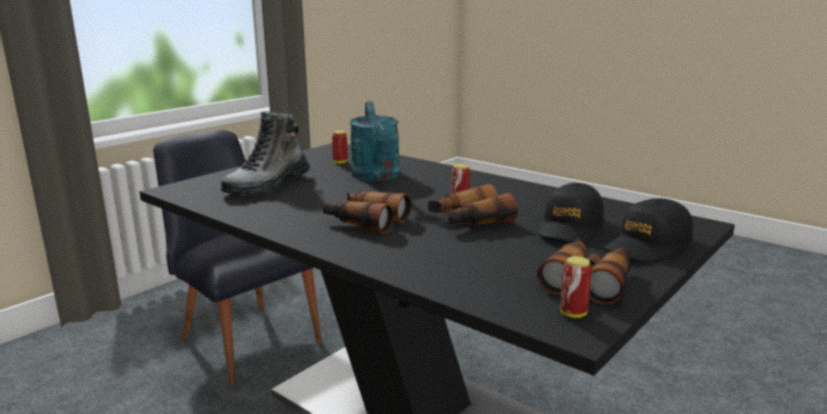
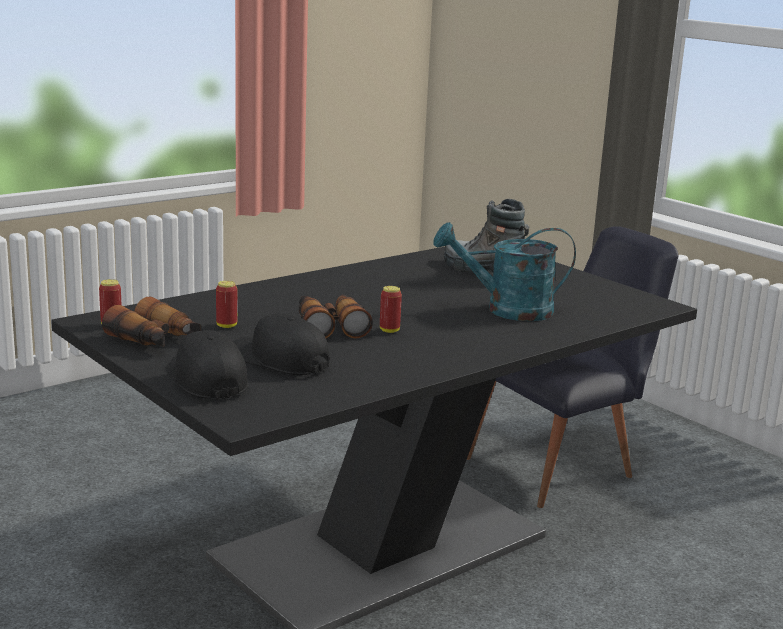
camera: 100 degrees right, 0 degrees up
(340, 162) = (577, 301): can -> can (226, 326)
(365, 221) = (355, 293): binoculars -> none

